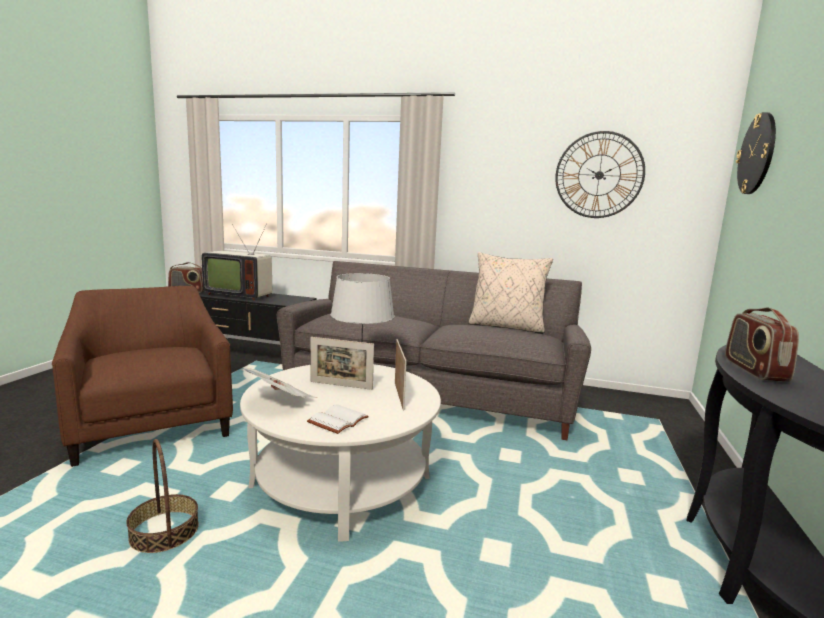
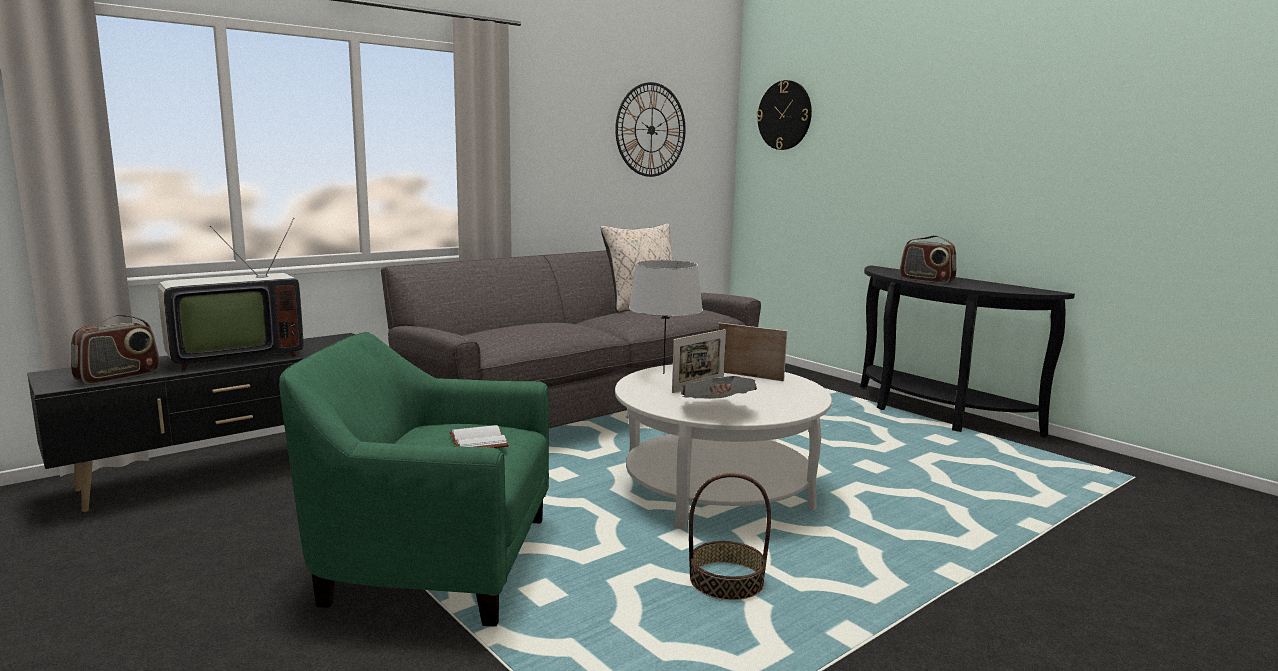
camera: 55 degrees left, 0 degrees up
(151, 426) = (430, 563): brown armchair -> green armchair
(337, 420) = (783, 400): white book -> white book (476, 441)

